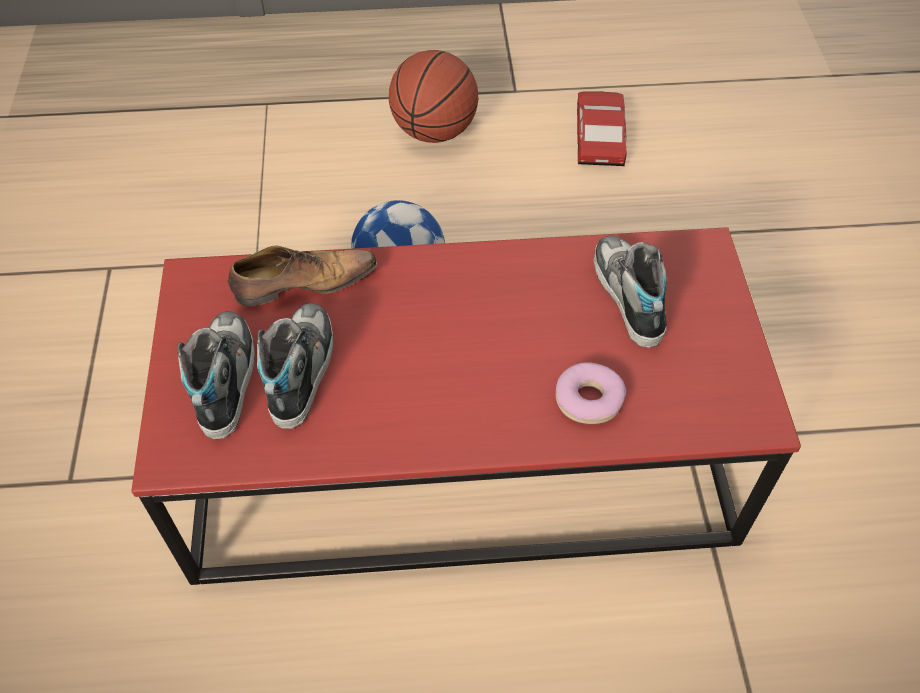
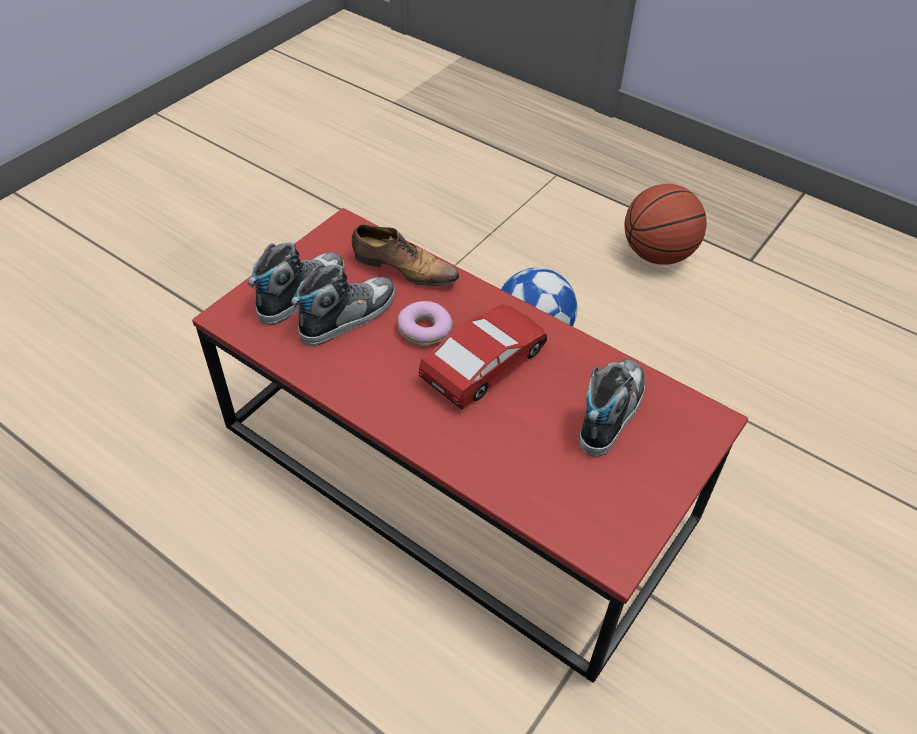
camera: 40 degrees right, 5 degrees down
(589, 400) = (504, 456): donut -> donut (425, 330)
(599, 136) = (788, 328): toy car -> toy car (485, 363)

